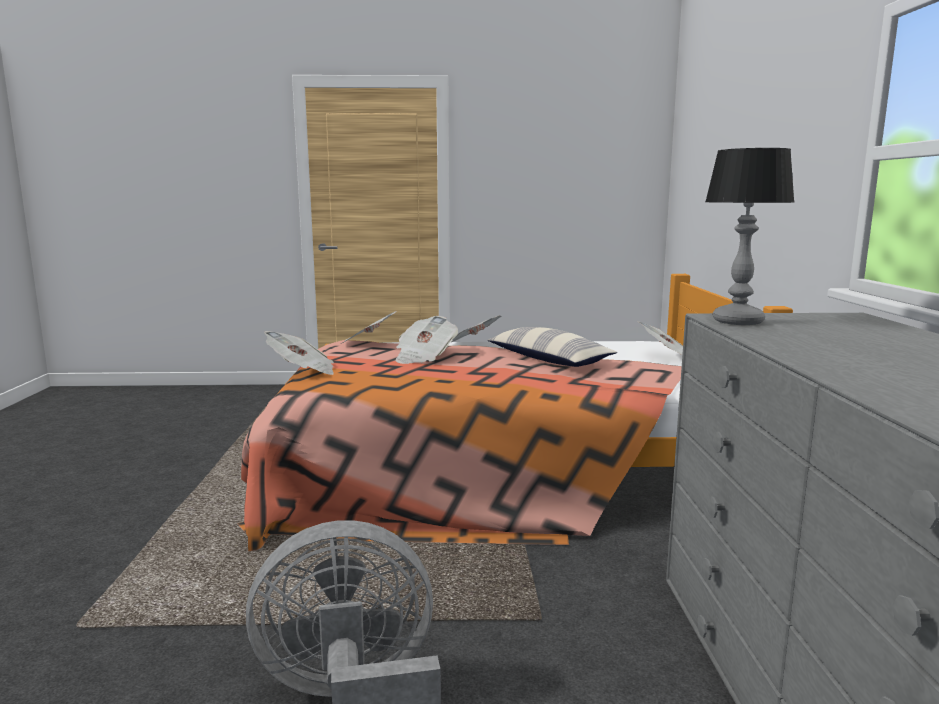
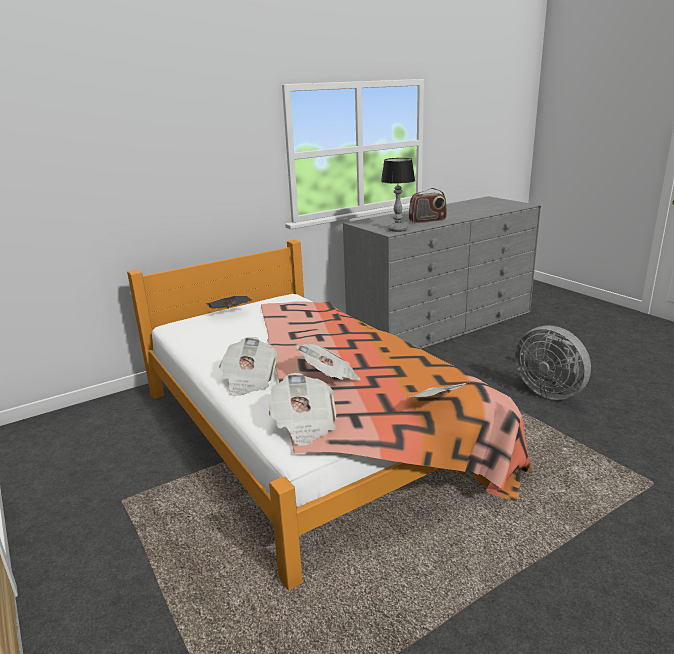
camera: 120 degrees left, 10 degrees up
(548, 360) = (281, 339): pillow -> none
(829, 347) = (427, 220): none -> radio

